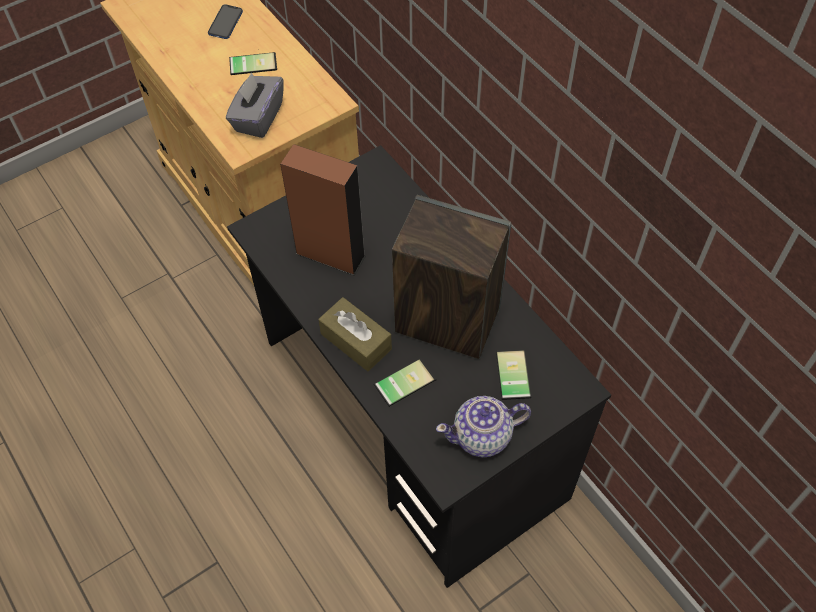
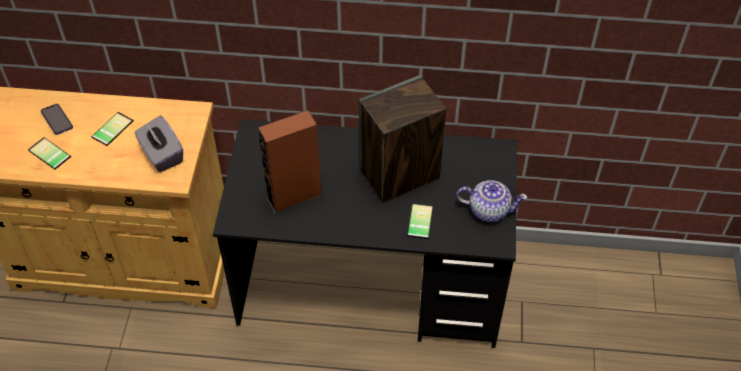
camera: 50 degrees left, 5 degrees down
(356, 341) = (369, 225): brown tissue box -> none
(483, 436) = (488, 210): teapot -> teapot turned 105 degrees counterclockwise
(510, 374) = (462, 171): phone -> phone (47, 155)

